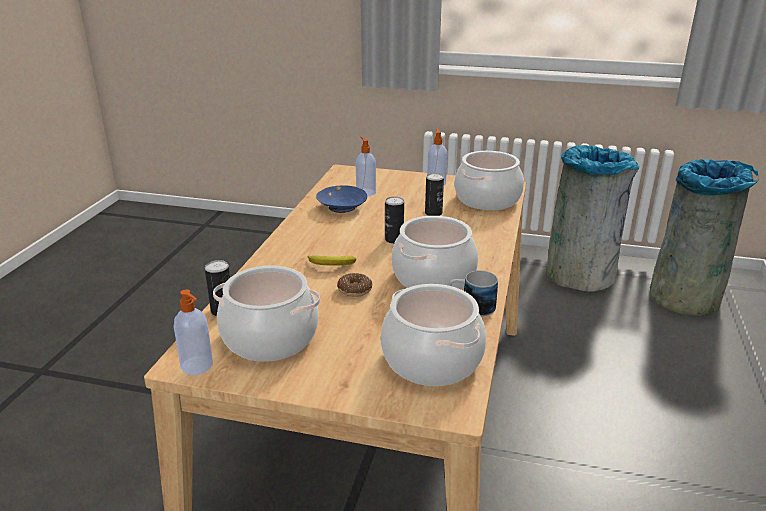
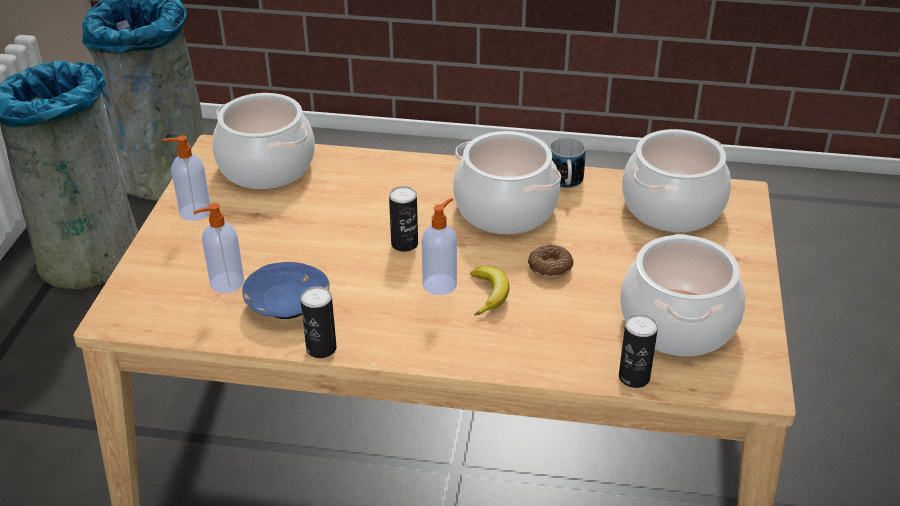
camera: 95 degrees left, 10 degrees up
(198, 366) = (755, 372): soap dispenser -> soap dispenser (440, 283)
(433, 213) = (314, 212): can -> can (321, 348)

